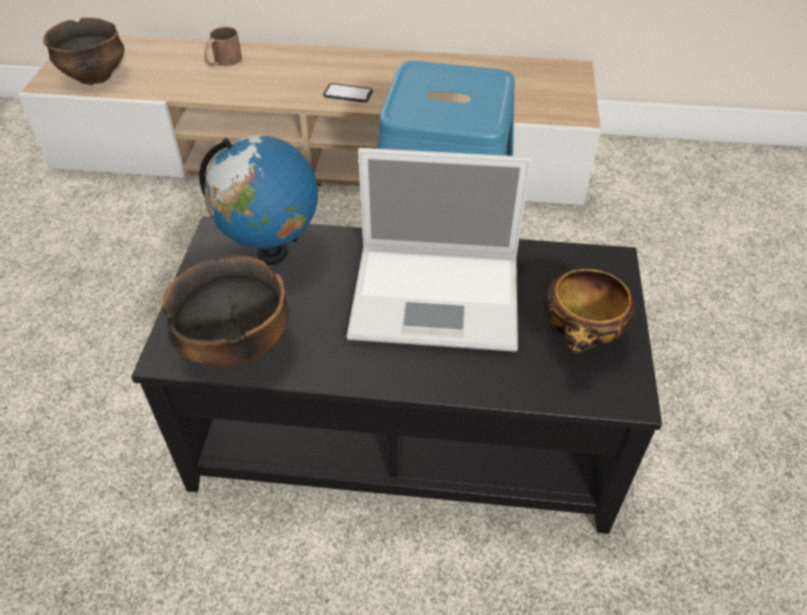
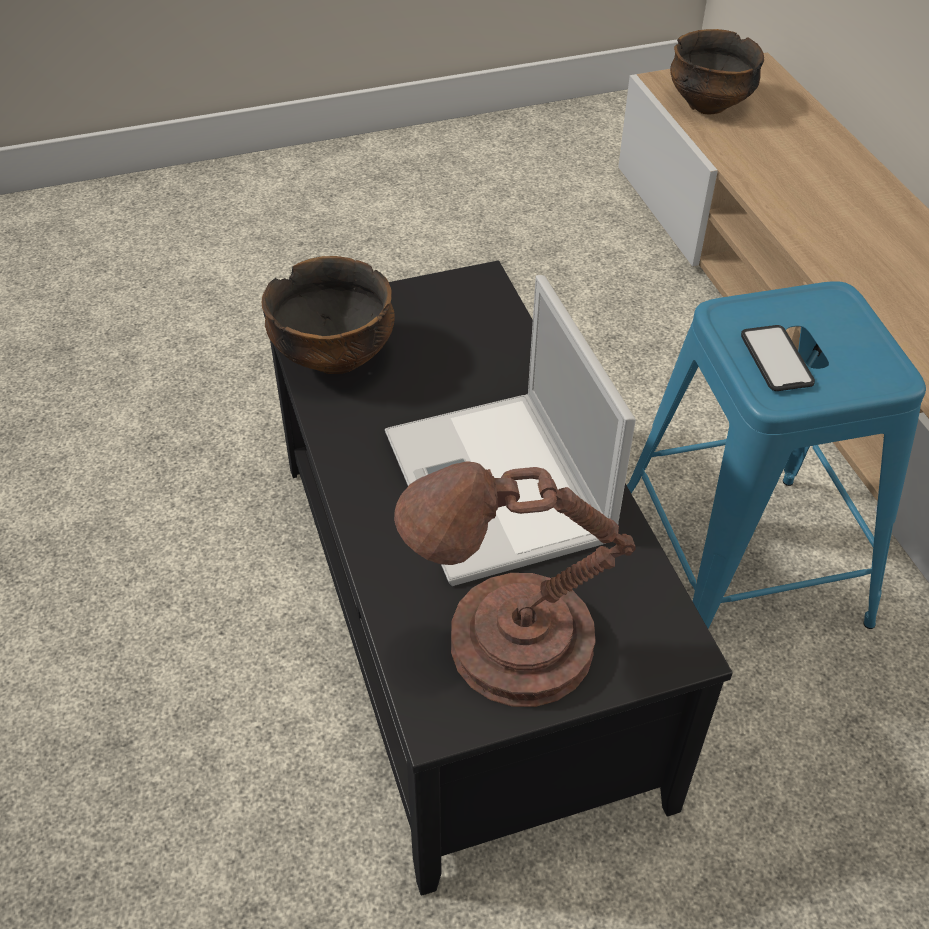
camera: 65 degrees right, 0 degrees up
(223, 61) = (833, 177): brown mug -> none
(272, 253) = (477, 331): globe -> none
(348, 93) = (881, 304): phone -> phone (776, 359)
(581, 339) = (508, 647): bowl -> brown table lamp

